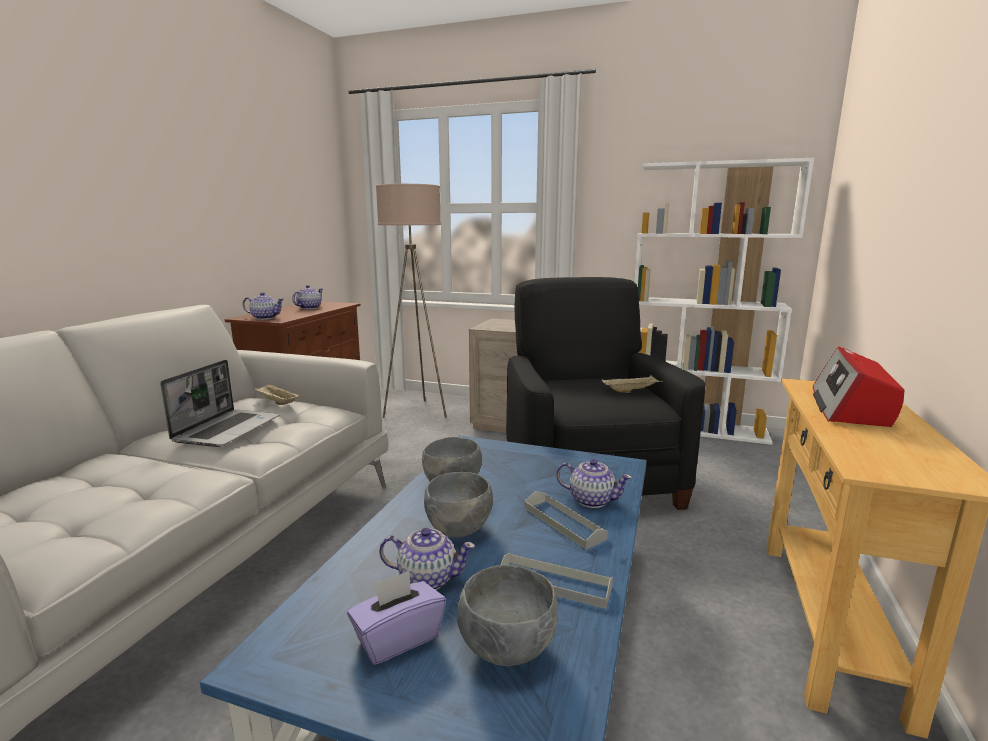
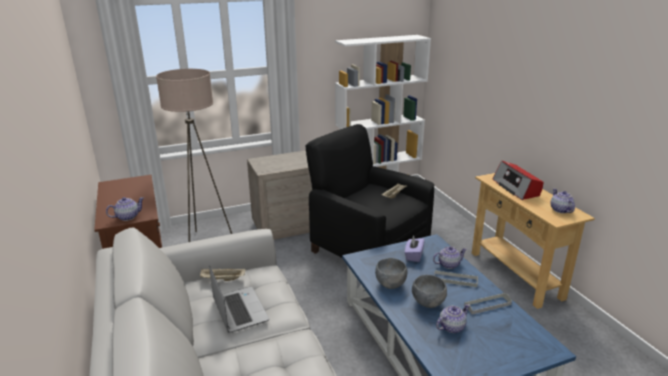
camera: 40 degrees left, 10 degrees up
(309, 308) = (127, 193): teapot -> teapot (560, 210)
(397, 638) = (477, 350): purple tissue box -> purple tissue box (413, 255)
(506, 648) = (507, 333): grey bowl -> none

